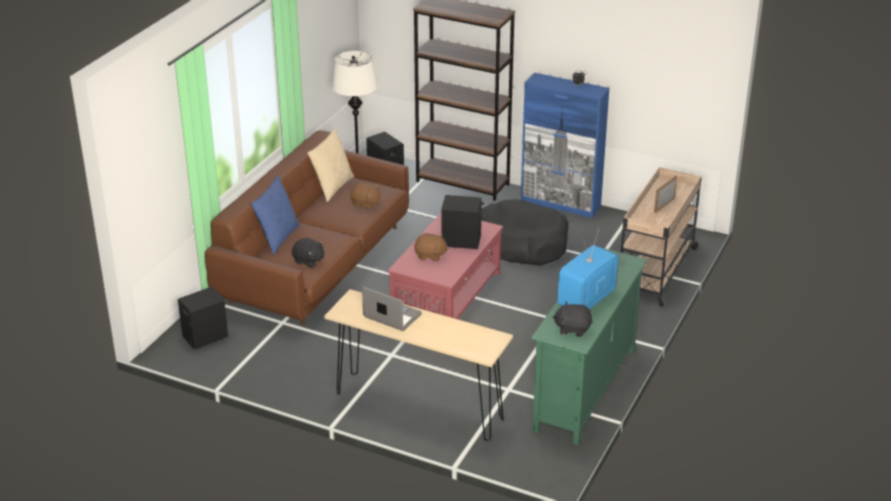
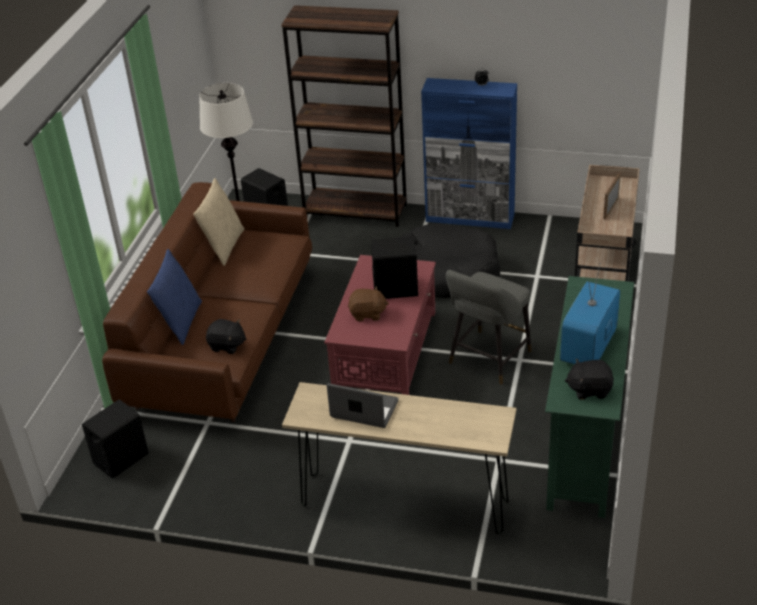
camera: 10 degrees left, 5 degrees up
(365, 204) = (269, 261): brown plush toy -> none
(529, 315) = (487, 360): none -> grey stool

